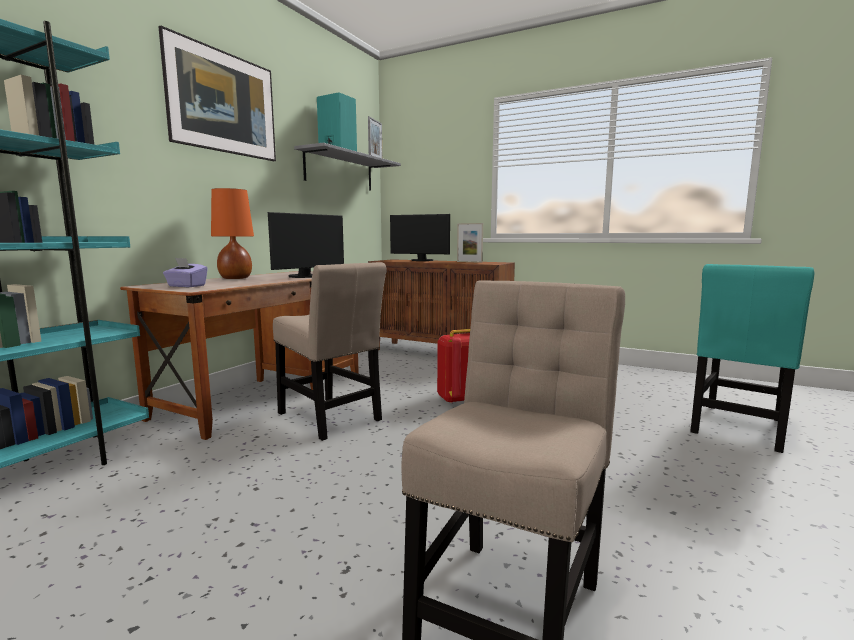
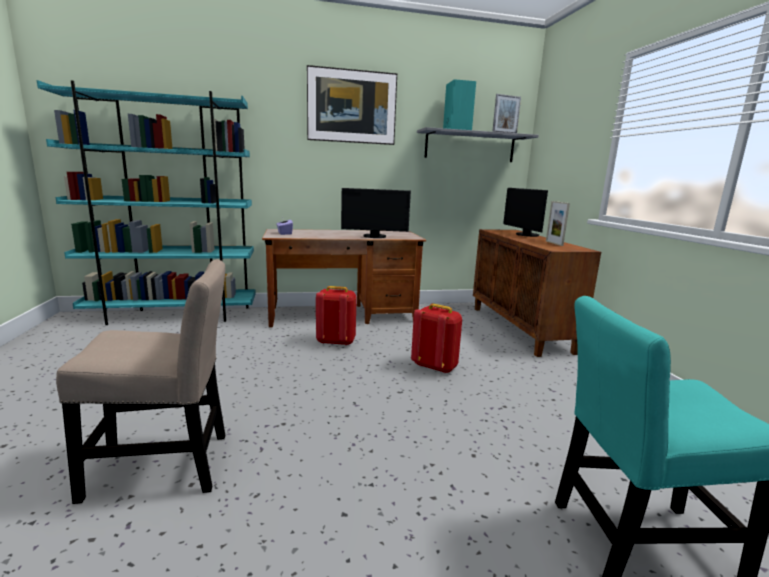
camera: 50 degrees right, 5 degrees up
(235, 278) = (334, 231): orange table lamp -> none
(331, 418) = (335, 342): beige chair -> red backpack

